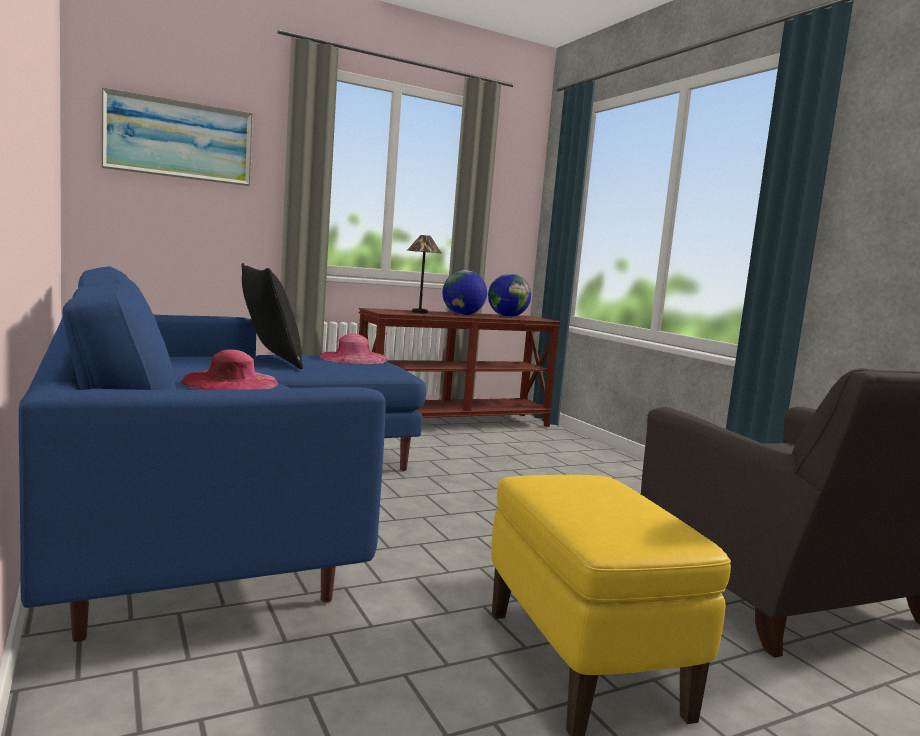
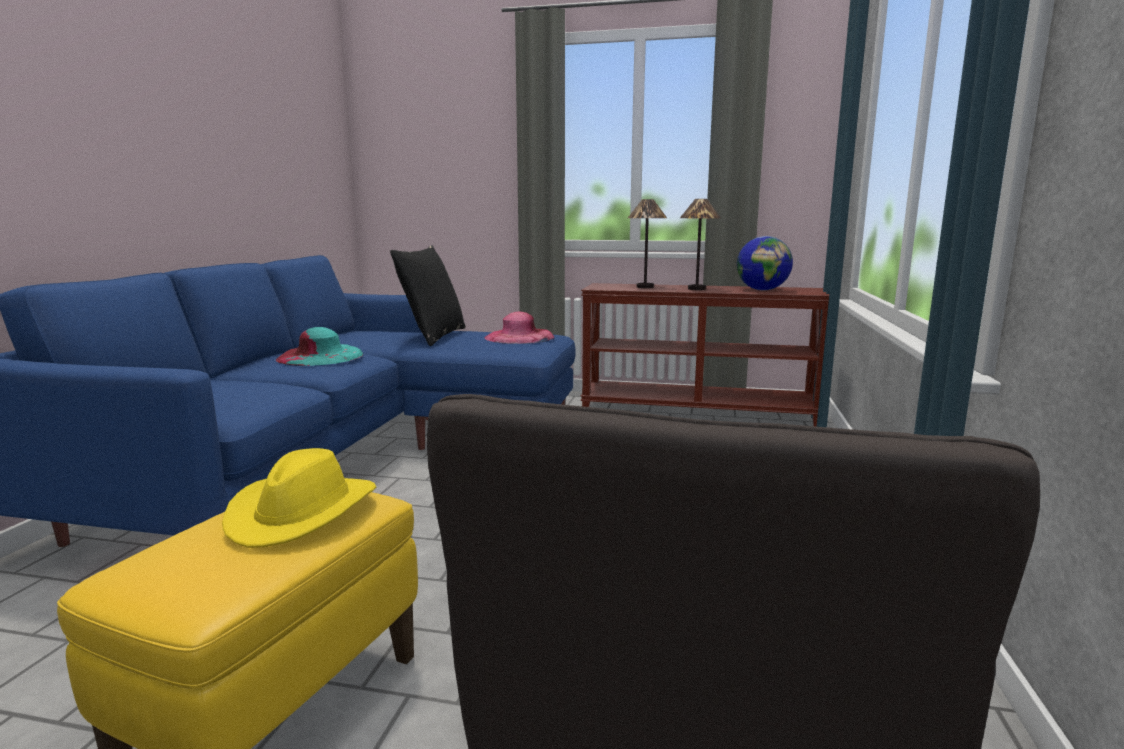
camera: 40 degrees right, 5 degrees up
(179, 139) = (433, 135): picture -> none
(230, 382) = (320, 356): pink hat -> turquoise hat
(462, 315) = (696, 289): globe -> table lamp
(590, 489) = (303, 512): none -> yellow hat

